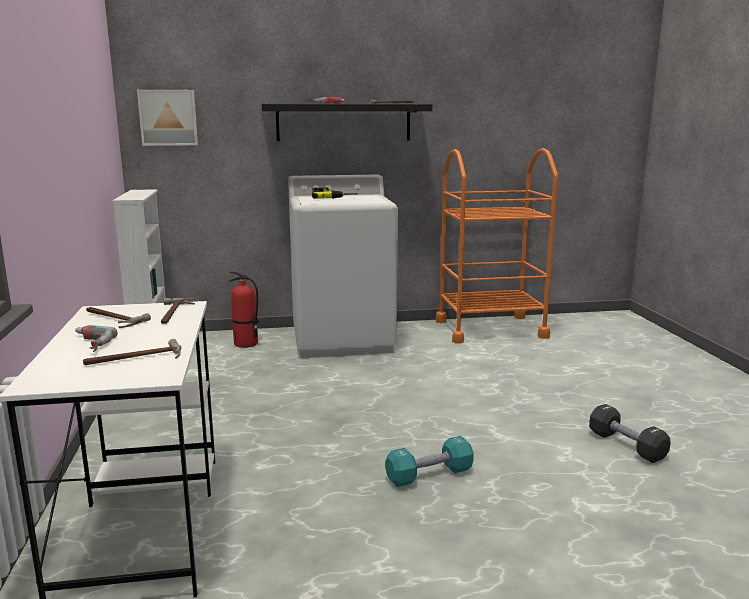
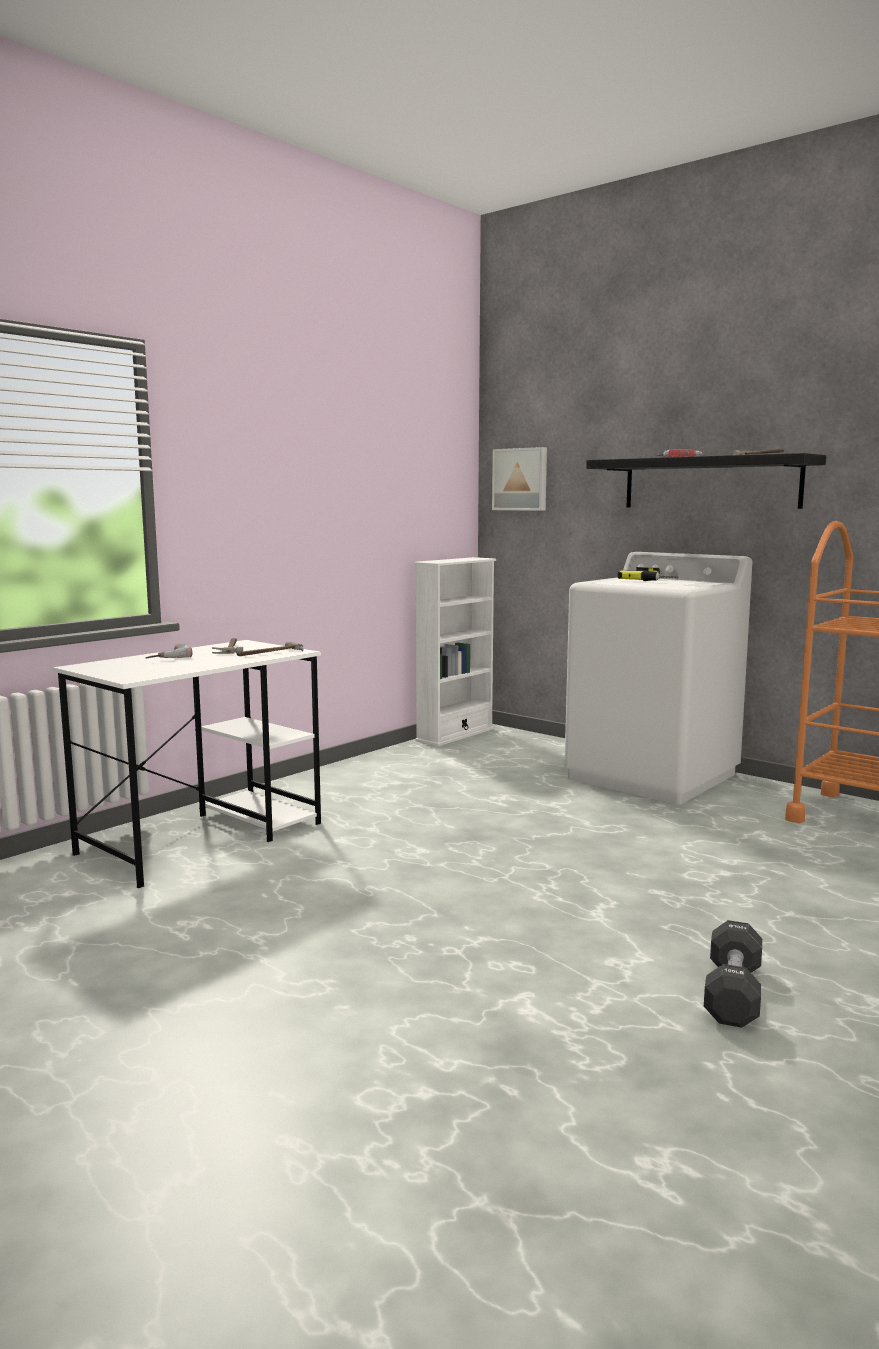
camera: 50 degrees right, 5 degrees down
(134, 359) = (155, 668): hammer -> none
(245, 344) = (544, 752): fire extinguisher -> none
(429, 475) = (443, 906): turquoise dumbbell -> none

